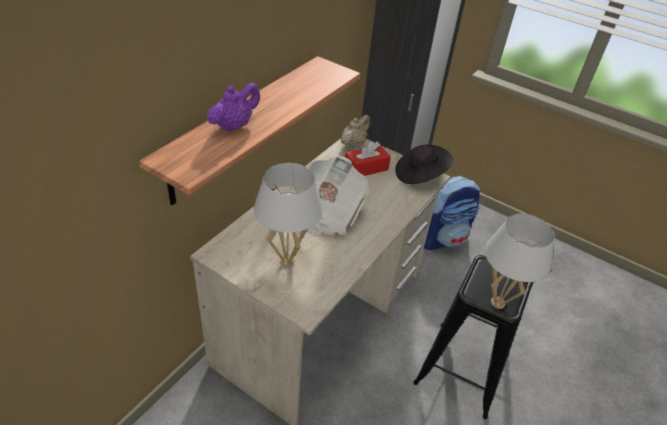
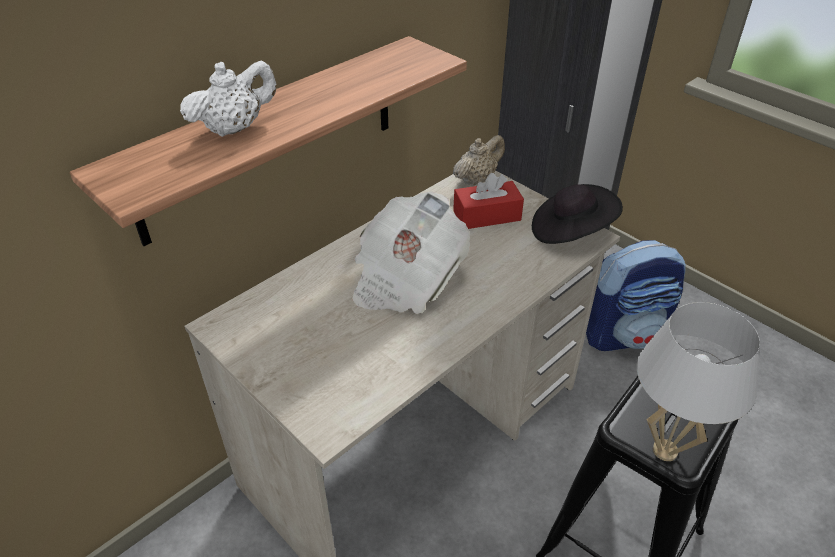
camera: 15 degrees right, 0 degrees up
(234, 125) = (235, 128): purple teapot -> white teapot
(287, 260) = (323, 346): white table lamp -> none

